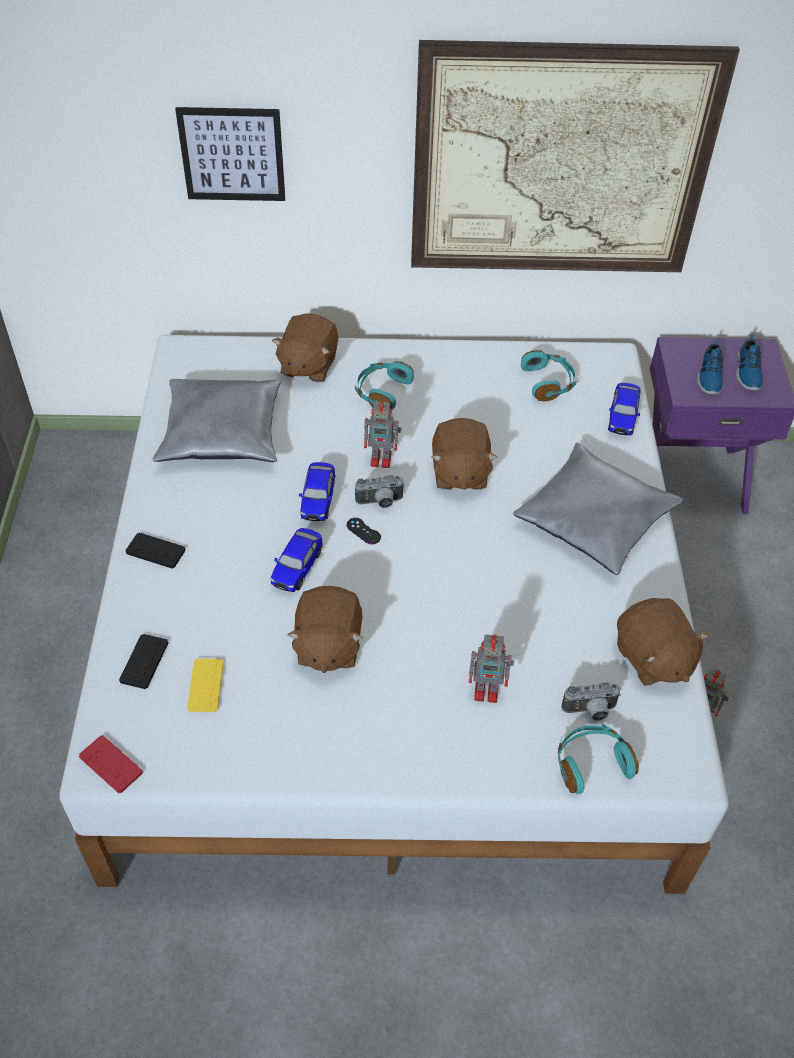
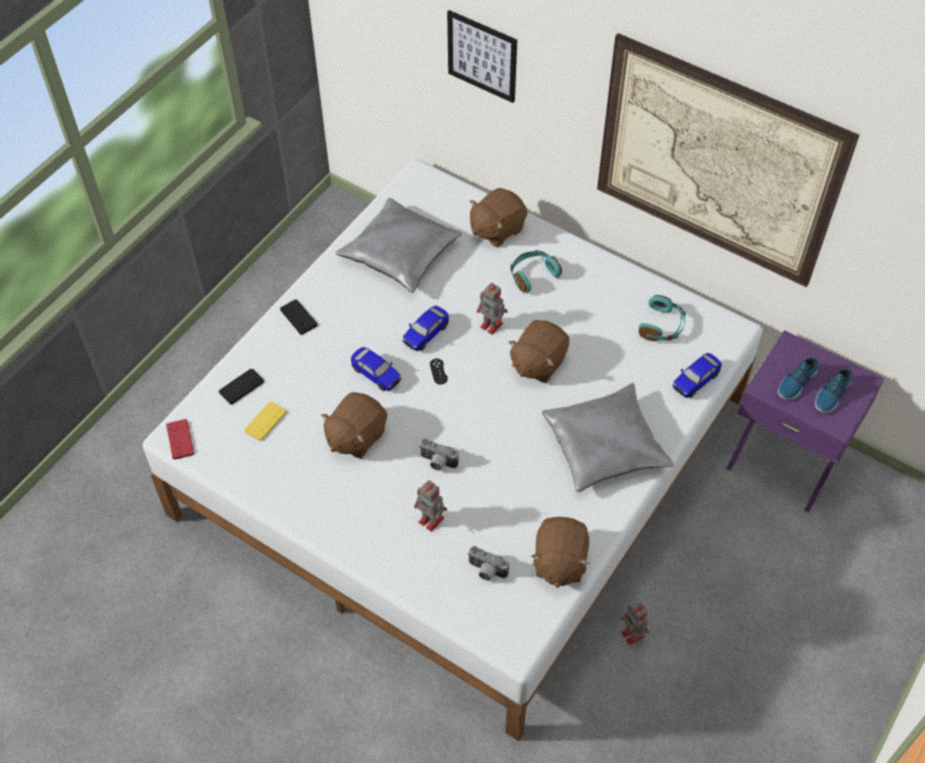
camera: 35 degrees right, 5 degrees up
(297, 568) = (376, 374): toy car -> toy car turned 105 degrees counterclockwise
(380, 503) = (465, 357): camera -> camera (437, 463)
(591, 763) = (458, 603): turquoise headphones -> none

